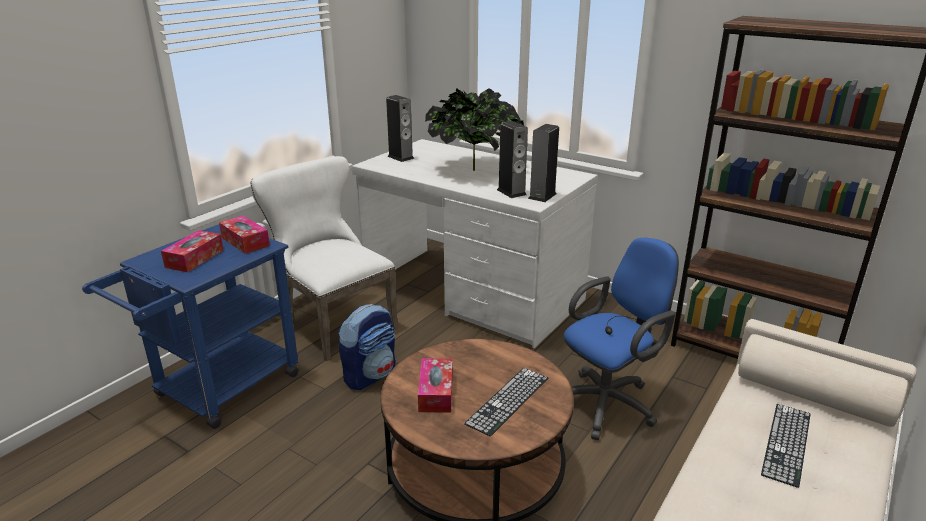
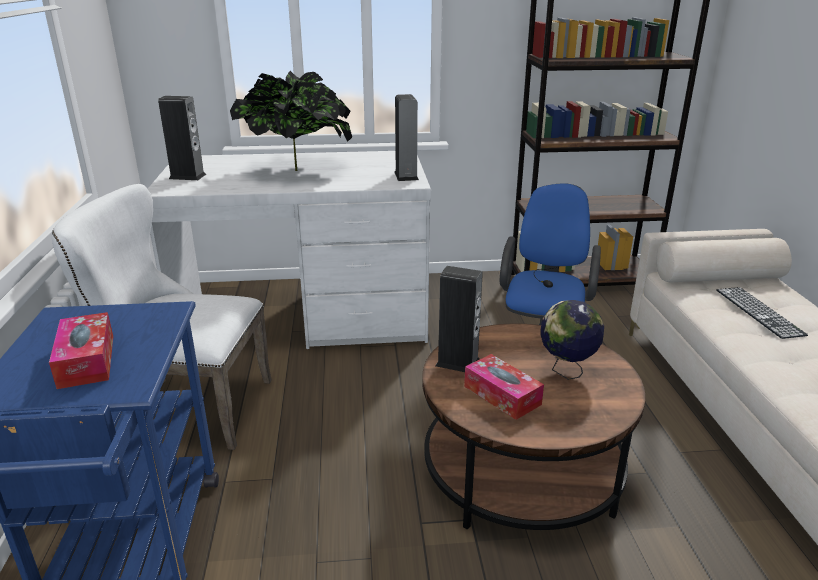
camera: 40 degrees left, 0 degrees up
(245, 241) = (128, 317): tissue box -> none
(370, 375) = (306, 439): backpack -> none
(508, 400) = (566, 371): keyboard -> globe
(511, 192) = (372, 179): speaker -> speaker (457, 363)

